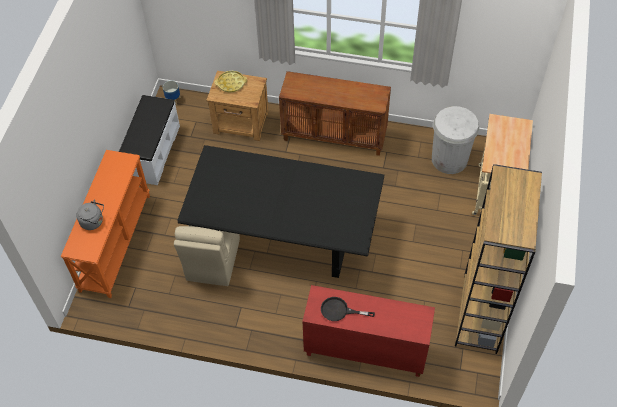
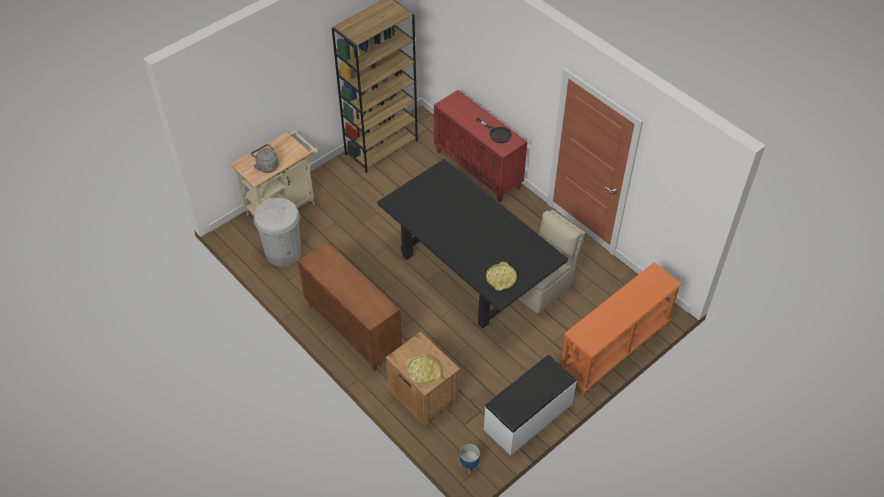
camera: 145 degrees left, 5 degrees down
(93, 222) = (639, 295): grey kettle -> grey kettle (266, 166)
(221, 169) = (501, 278): none -> yellow tray

